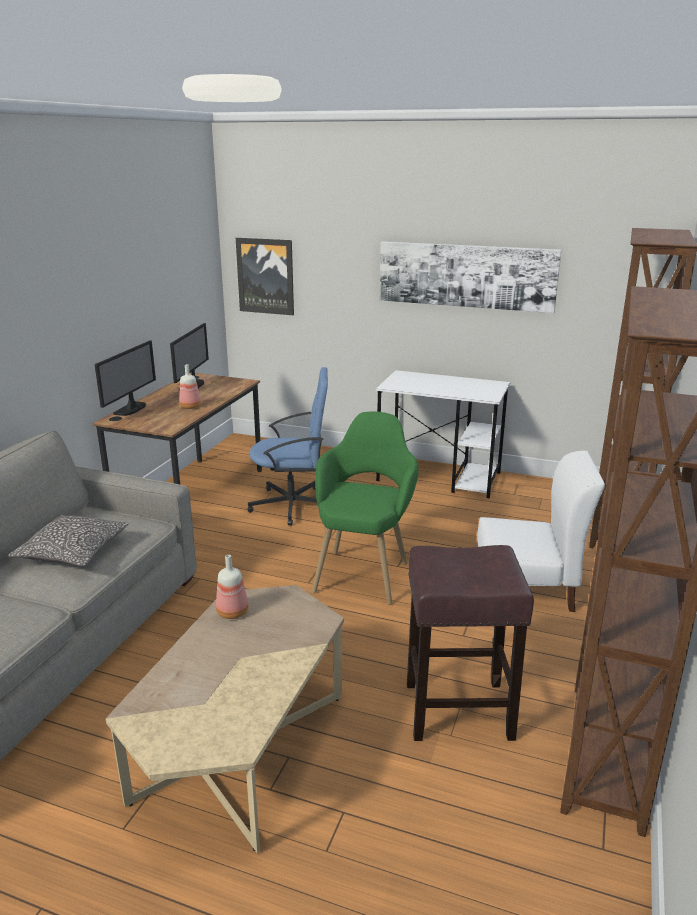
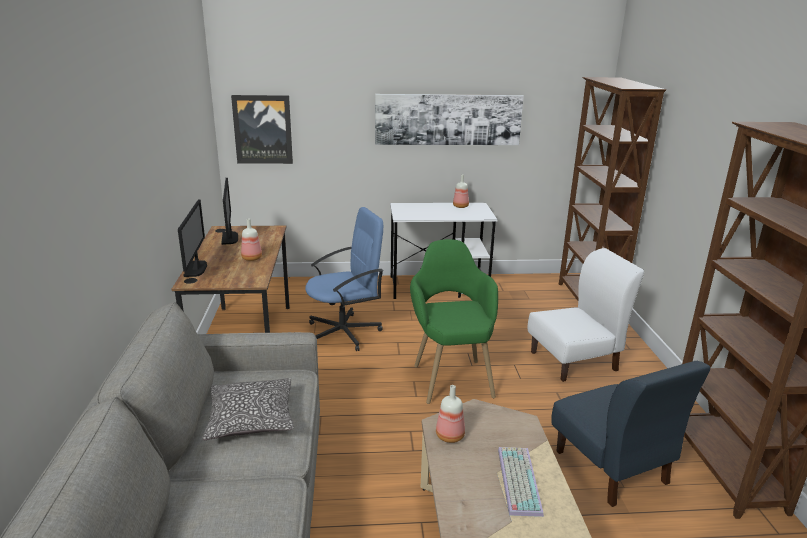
camera: 25 degrees left, 0 degrees up
(252, 669) = (517, 480): none -> keyboard
(456, 711) = (611, 467): brown stool -> blue chair
(472, 383) = (461, 206): none -> bottle

